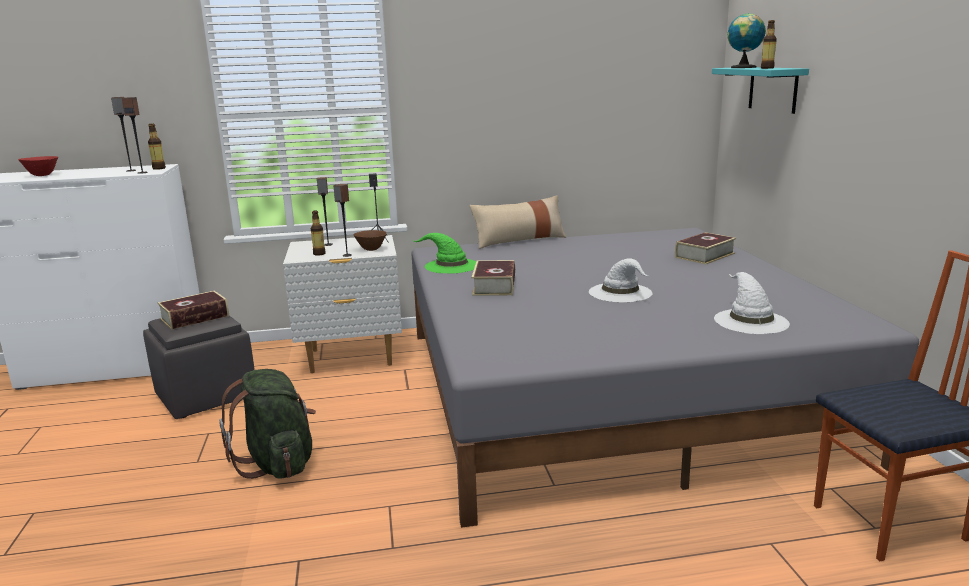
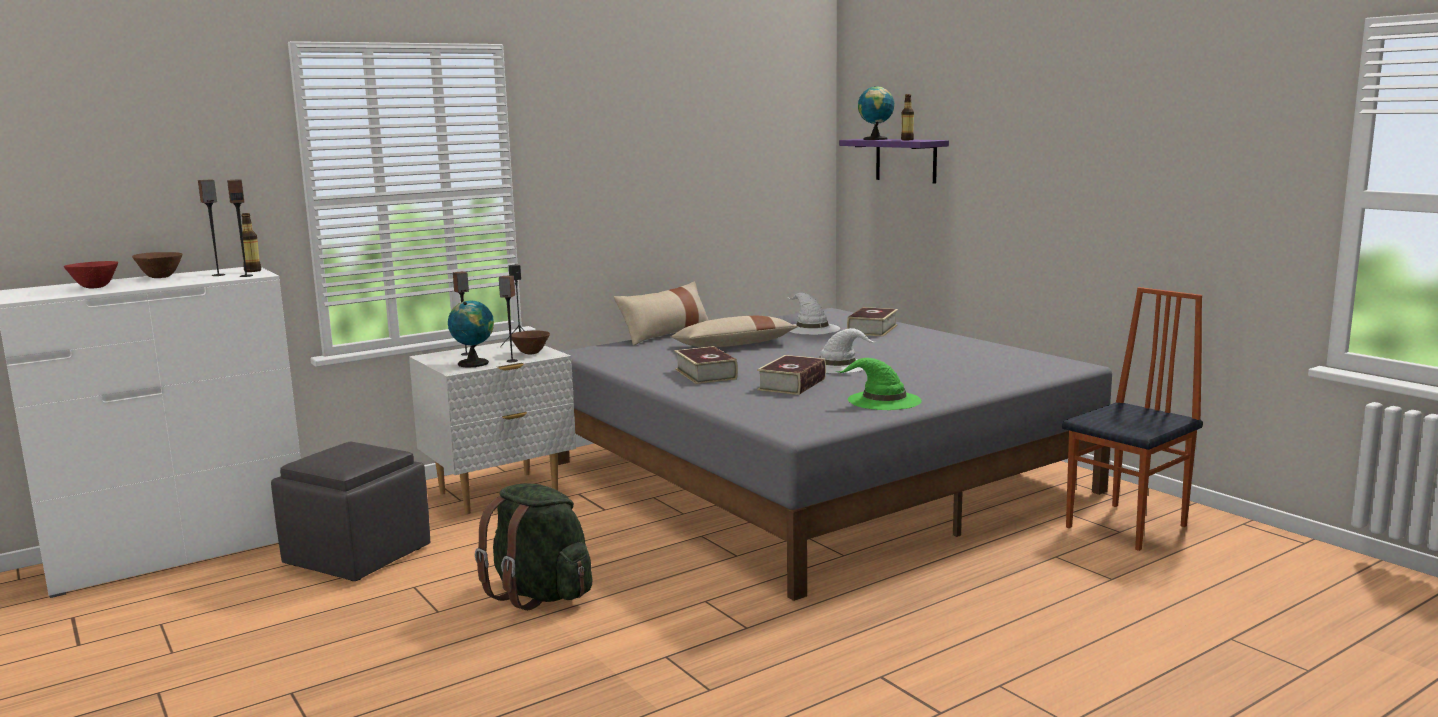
camera: 25 degrees left, 5 degrees down
(98, 170) = (161, 277): none -> brown bowl
(195, 317) = (349, 453): book -> book (792, 384)
(319, 254) = (474, 363): bottle -> globe
(450, 266) = (628, 363): green hat -> green hat (883, 400)
(559, 258) = (734, 345): none -> beige pillow
(750, 320) = (977, 372): white hat -> white hat (811, 328)
(773, 89) = (906, 160): turquoise shelf -> purple shelf

